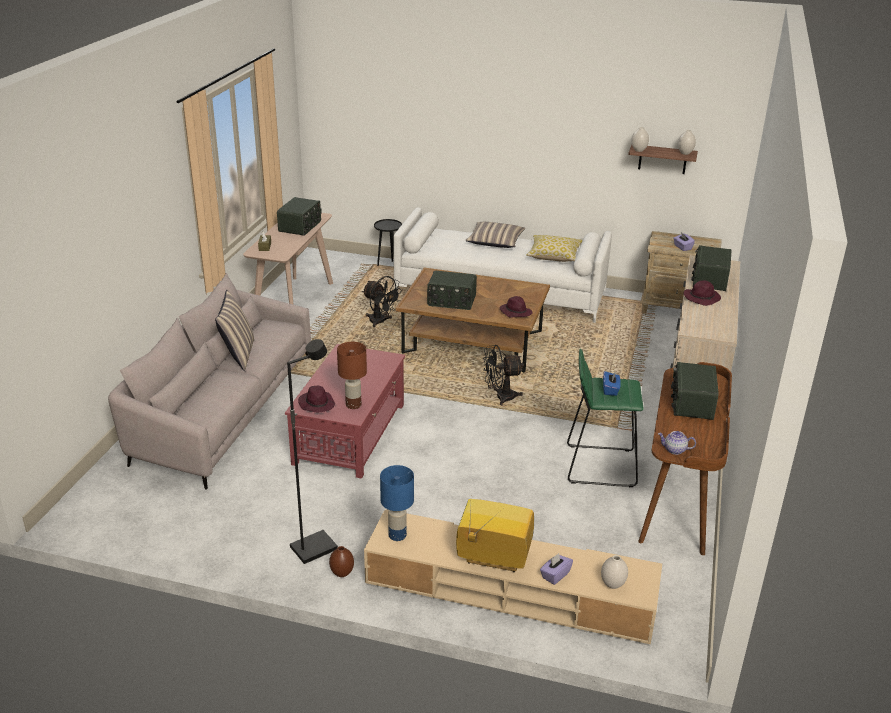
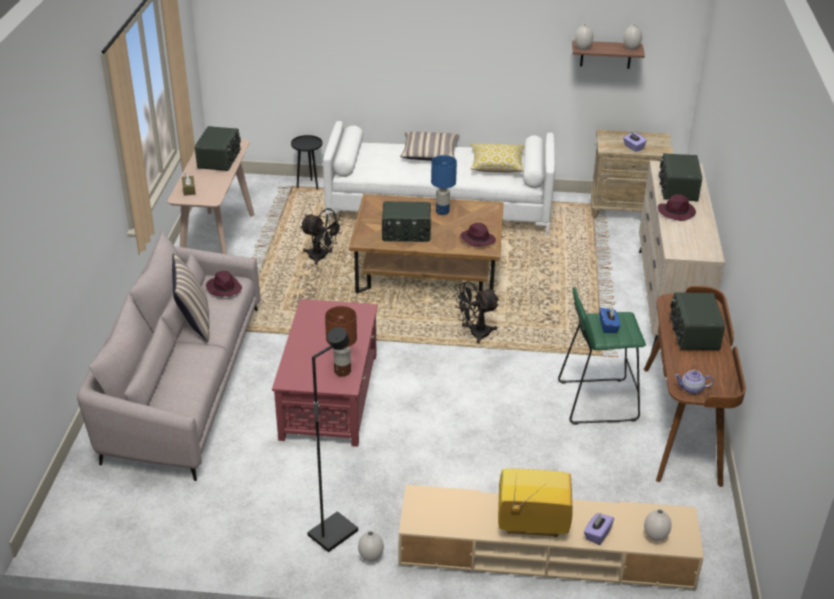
camera: 10 degrees left, 5 degrees up
(316, 404) = (302, 374): purple hat -> purple hat (224, 288)
(341, 573) = (370, 557): brown vase -> white vase
(397, 535) = (428, 512): blue table lamp -> blue table lamp (442, 211)

